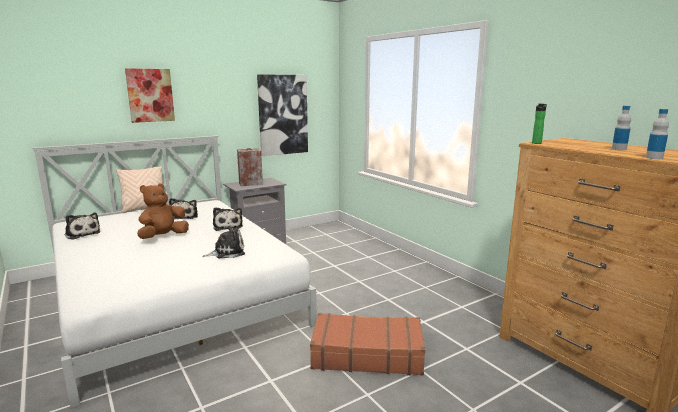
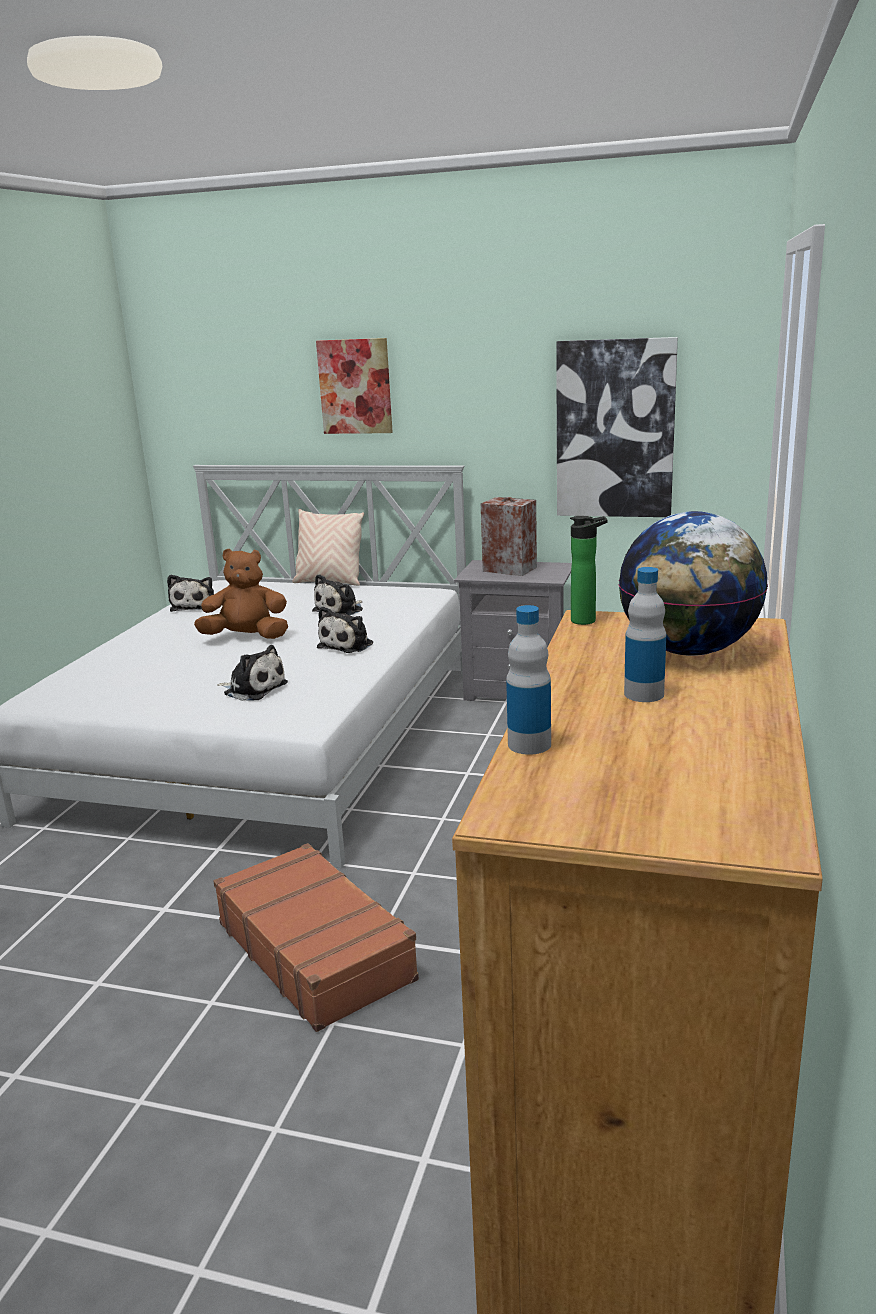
camera: 50 degrees right, 5 degrees up
(583, 143) = (688, 651): none -> globe

